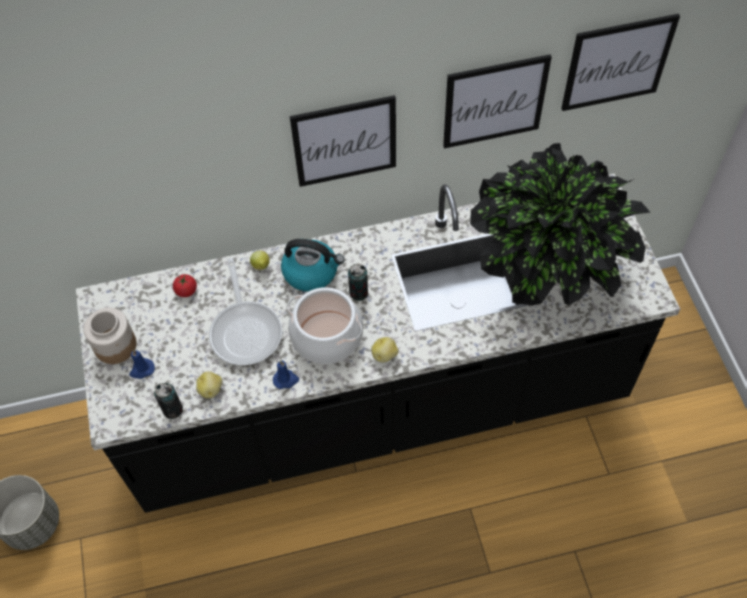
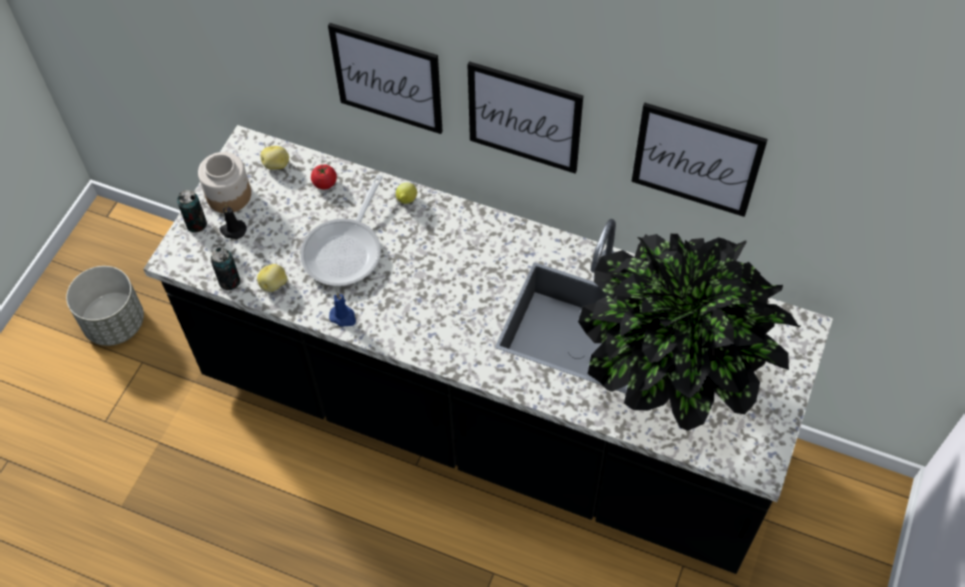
camera: 35 degrees right, 0 degrees up
(142, 370) = (233, 230): blue candle -> black candle
(311, 272) = (446, 233): kettle -> none
(326, 337) = (410, 301): cooking pot -> none
(358, 293) = (473, 279): can -> can (196, 224)
(385, 355) = (448, 352): potato -> potato (276, 165)
(617, 63) = (851, 190): picture -> picture (387, 78)

